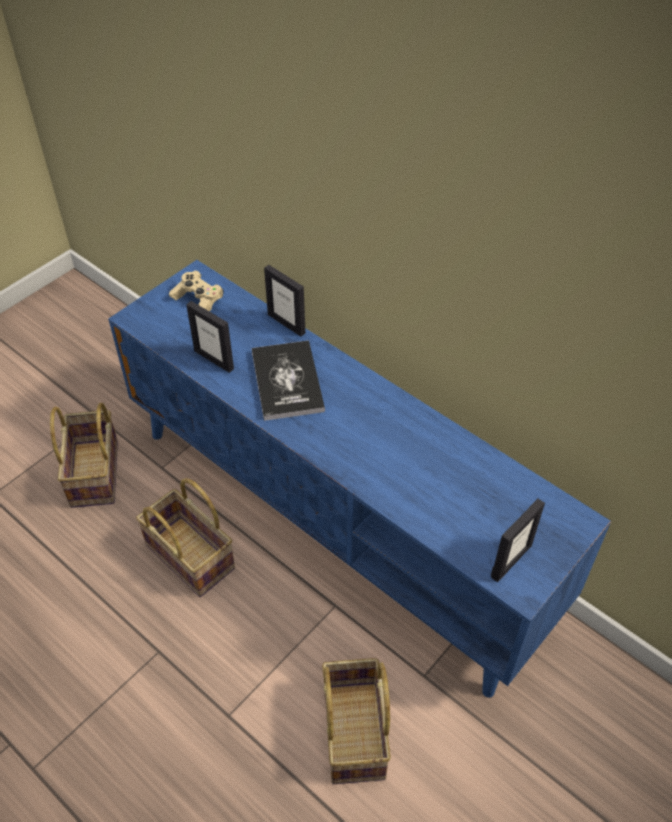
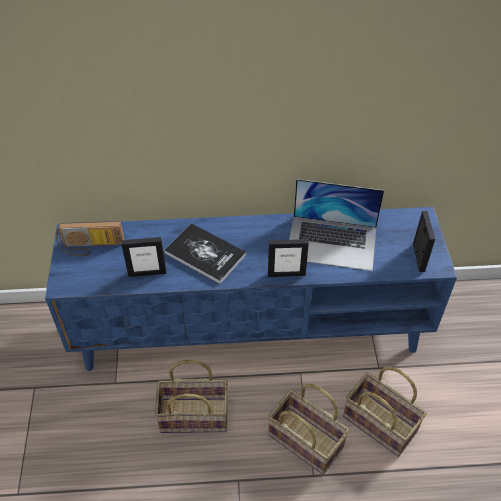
camera: 45 degrees left, 0 degrees up
(96, 475) = (77, 421): basket -> basket (308, 441)
(198, 300) = (91, 247): beige game controller -> radio
(286, 323) = (163, 223): picture frame -> picture frame (286, 274)
(431, 467) = (332, 242): none -> laptop

